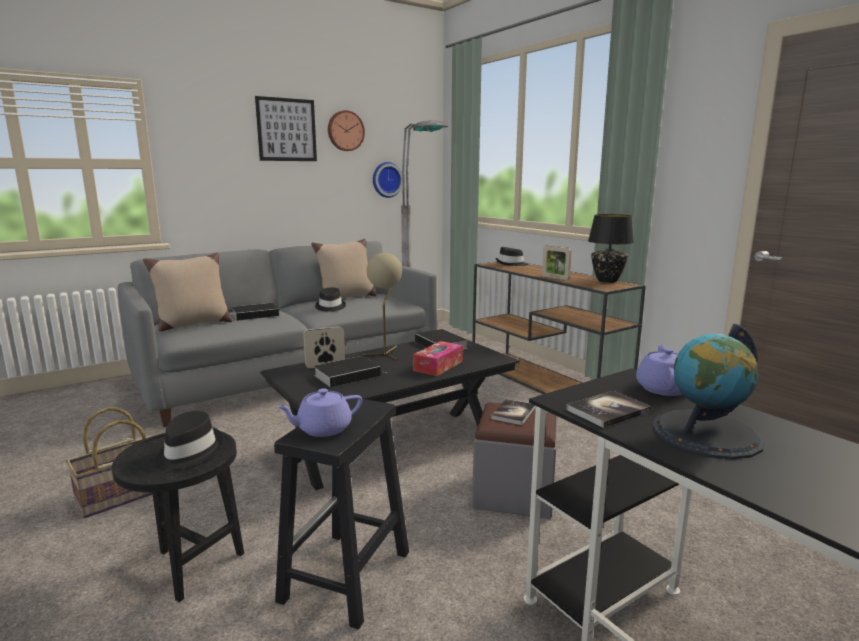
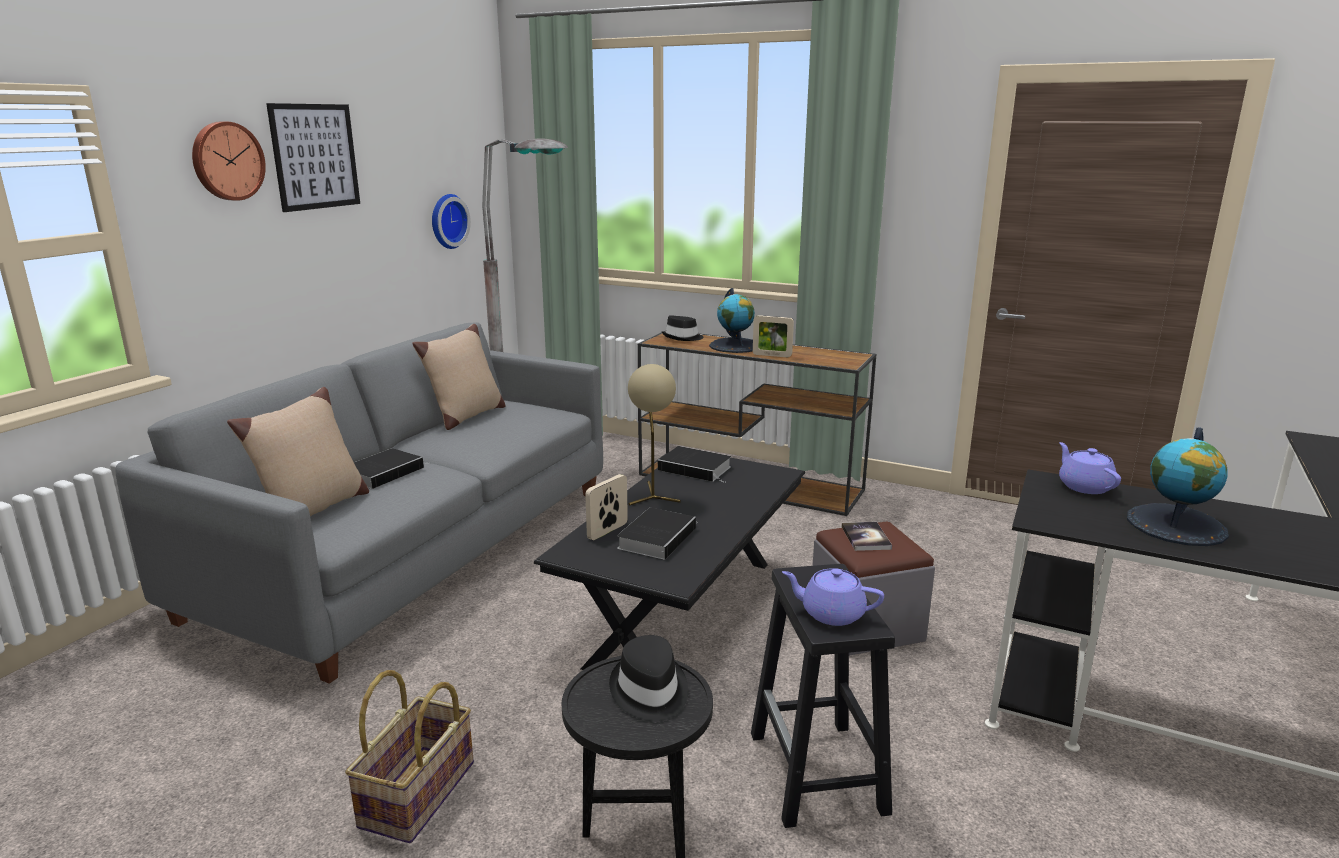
camera: 30 degrees left, 5 degrees up
(323, 429) = (831, 613): purple teapot -> purple teapot turned 75 degrees clockwise
(330, 307) = (473, 438): black hat -> none
(345, 131) = (391, 150): wall clock -> wall clock (226, 161)
(438, 366) = (737, 499): tissue box -> none
(539, 271) = (735, 346): none -> globe
(606, 281) = (830, 352): black table lamp -> none
(608, 410) = (1086, 522): book -> none

